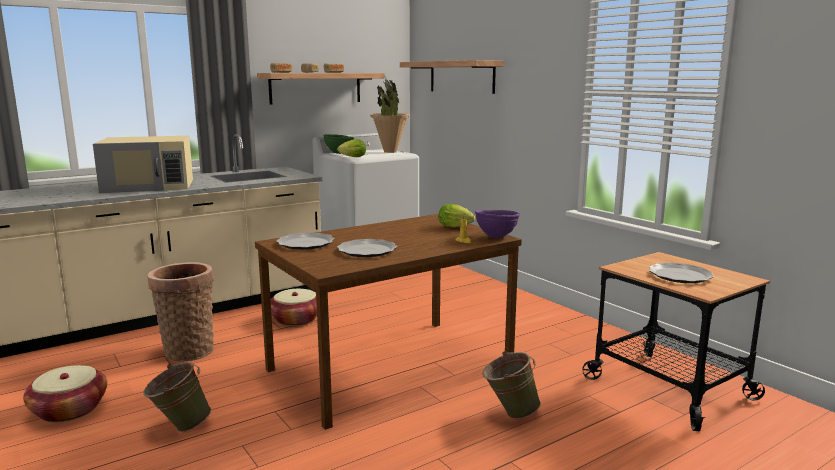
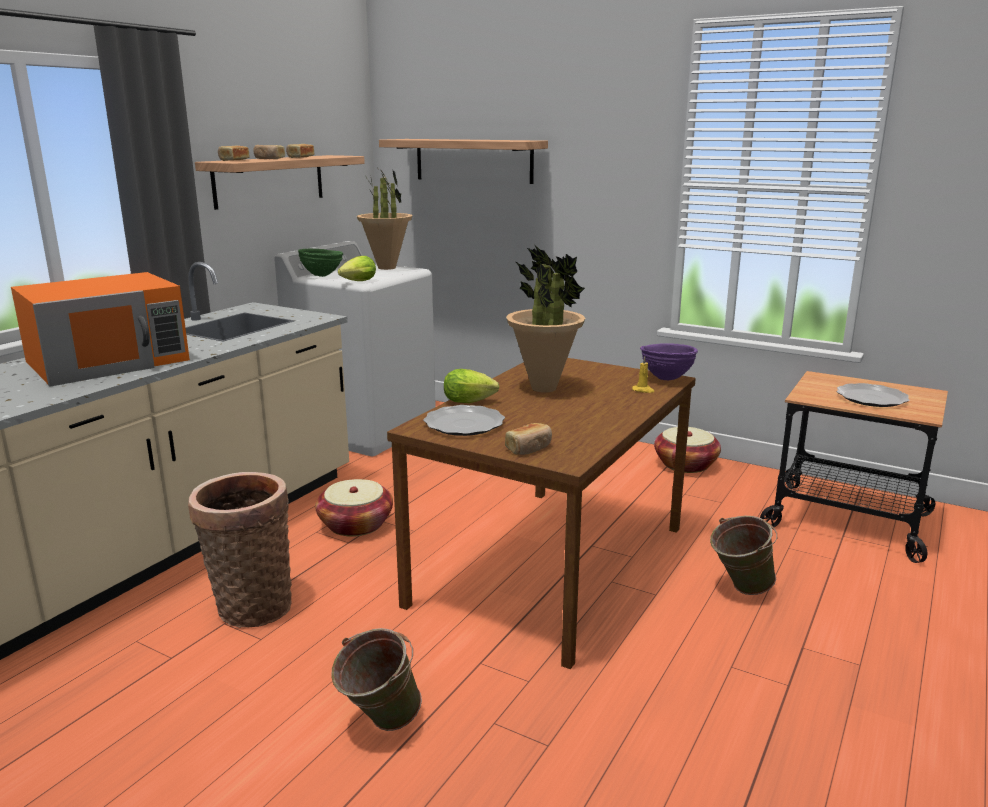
camera: 25 degrees left, 5 degrees up
(69, 410) = (174, 751): basket -> basket (685, 464)
(149, 185) = (109, 361): beige microwave -> orange microwave
(317, 260) = (529, 448): none -> bread
(367, 250) = (561, 422): plate -> none
(396, 232) = (544, 388): none -> potted plant
(457, 227) = (600, 371): lettuce -> lettuce (471, 402)

